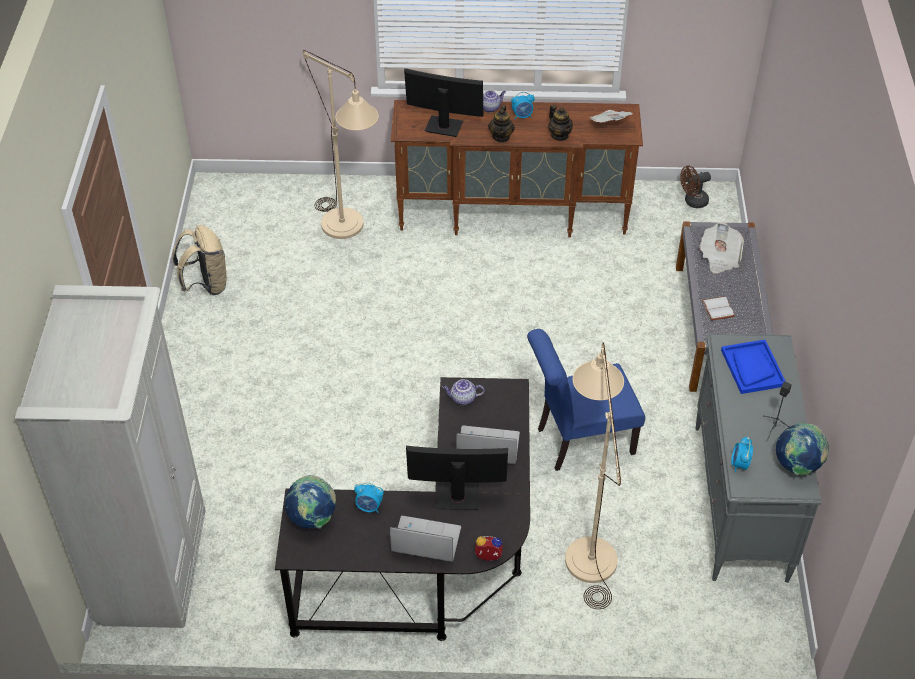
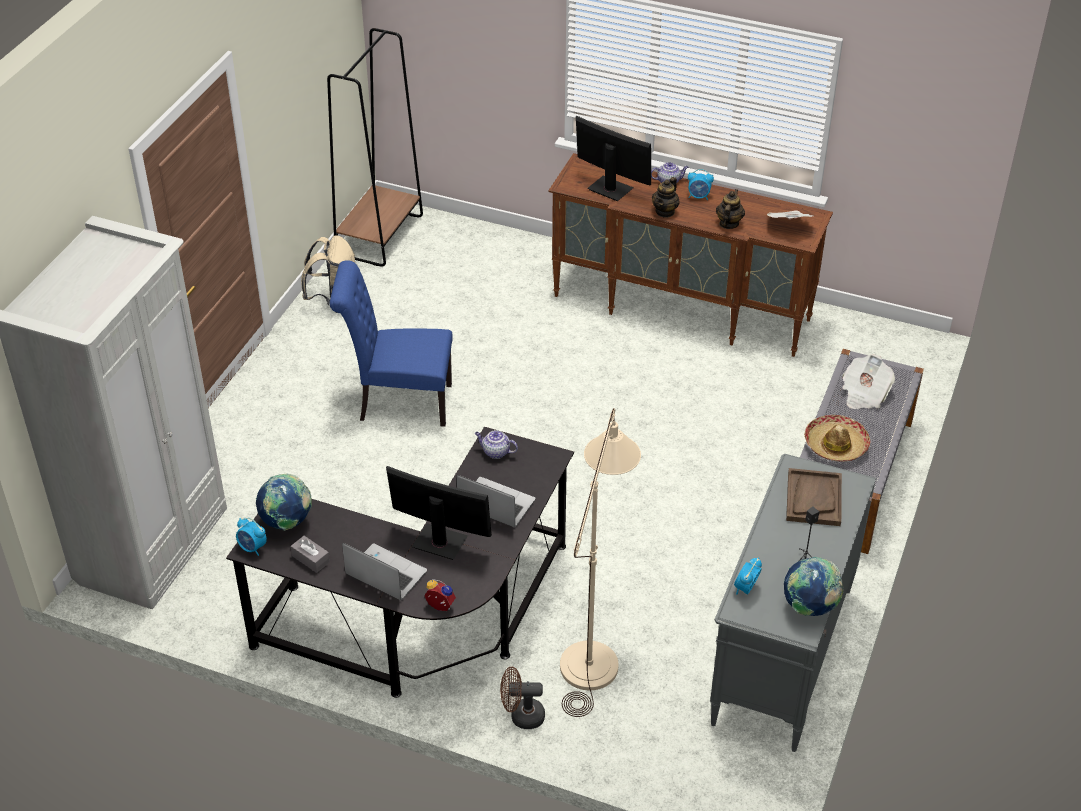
camera: 20 degrees right, 5 degrees down
(217, 211) = (379, 236): none -> clothes rack
(348, 231) = (500, 285): beige floor lamp -> none
(352, 547) = (311, 559): none -> grey tissue box
(369, 507) = (347, 527): alarm clock -> alarm clock (252, 548)
(559, 135) = (728, 223): teapot -> teapot turned 150 degrees counterclockwise
(579, 441) = (637, 547): blue chair -> blue chair (399, 402)
(692, 202) = (887, 342): brown fan -> brown fan (521, 716)
(719, 309) = (835, 445): white book -> hat
(752, 368) = (813, 498): blue tray -> brown tray

